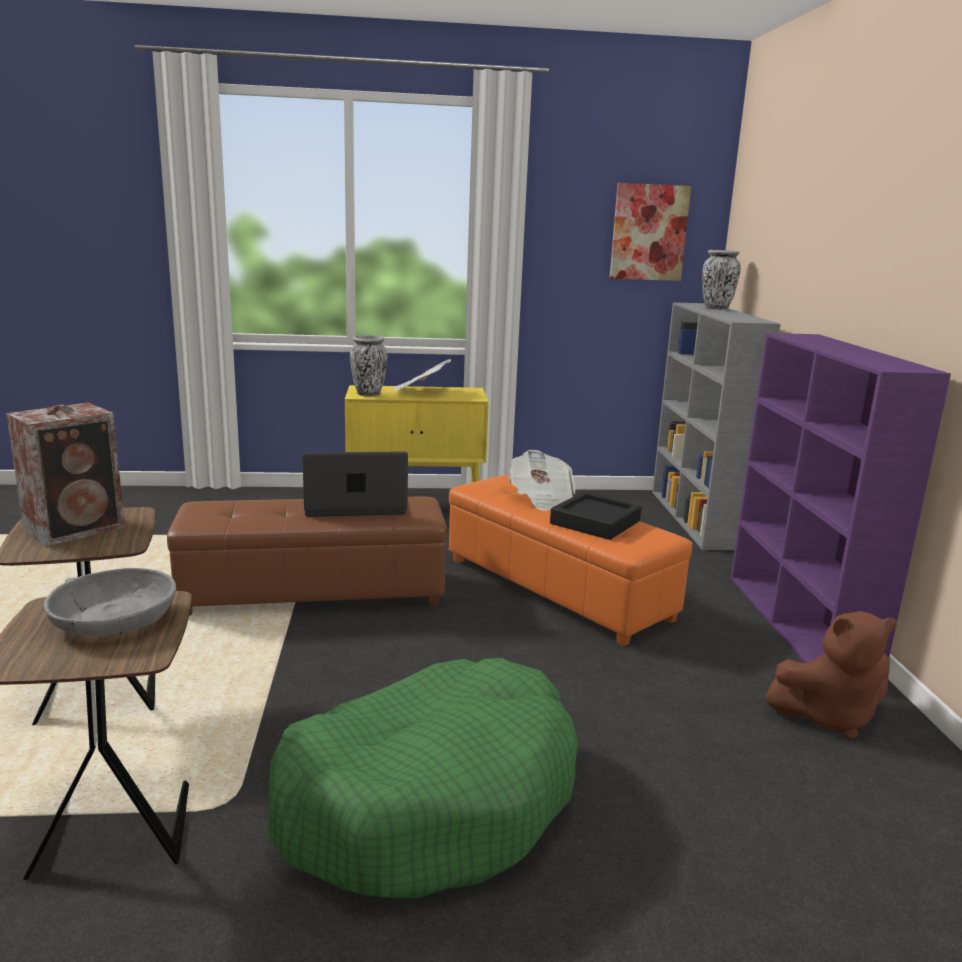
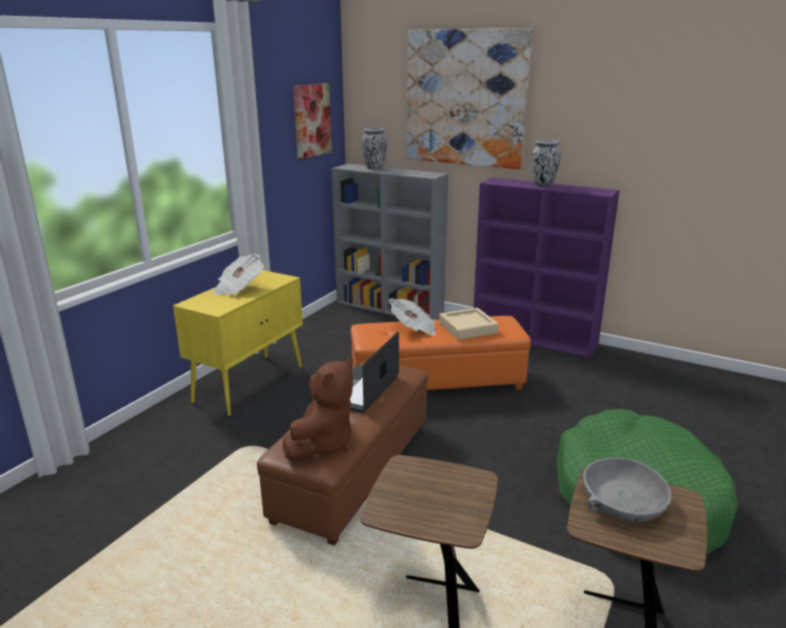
camera: 55 degrees left, 5 degrees up
(78, 528) = (422, 496): speaker -> none
(368, 394) = (218, 306): vase -> vase (543, 185)
(595, 522) = (468, 328): black tray -> beige tray
(818, 203) = (466, 98): none -> picture
(828, 717) = (618, 369): brown plush toy -> brown plush toy (323, 444)

